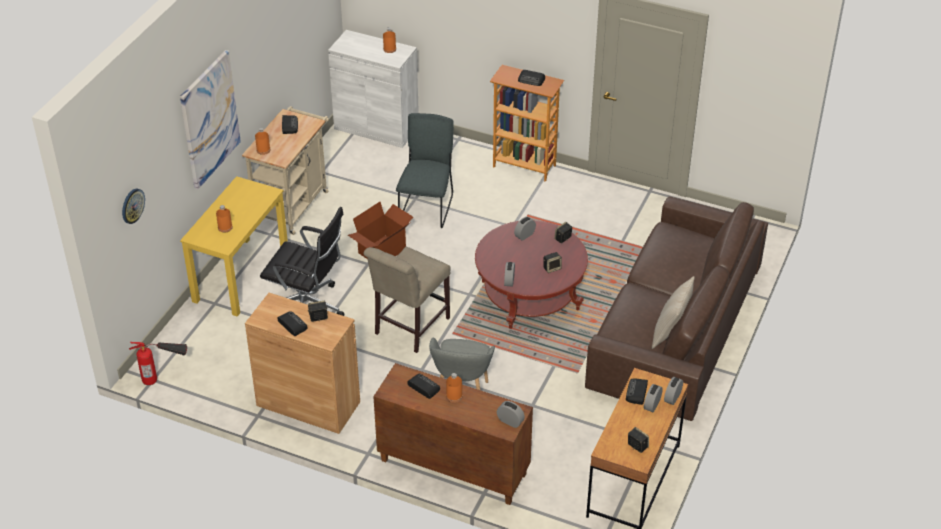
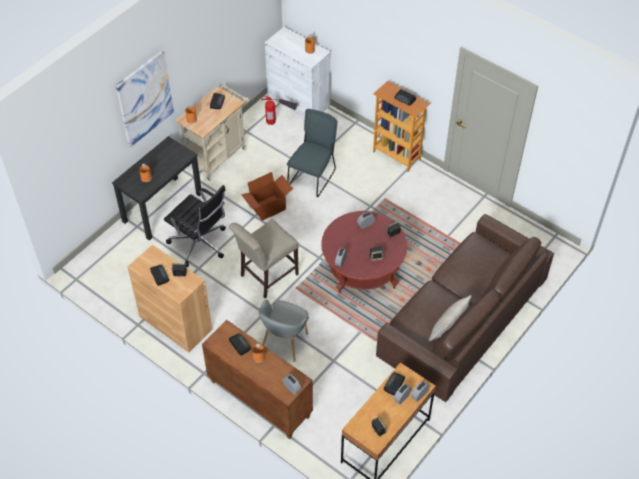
camera: 15 degrees right, 10 degrees up
(132, 205) = (67, 162): wall clock -> none
(164, 376) = (84, 278): fire extinguisher -> fire extinguisher (280, 121)
(241, 276) = (162, 207): yellow desk -> black desk

